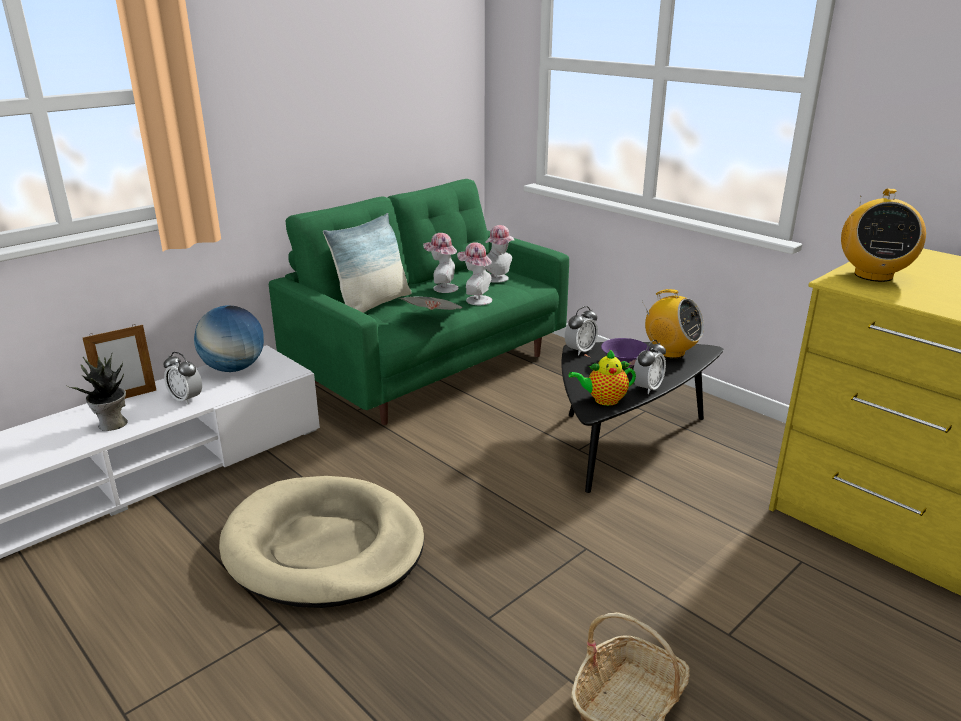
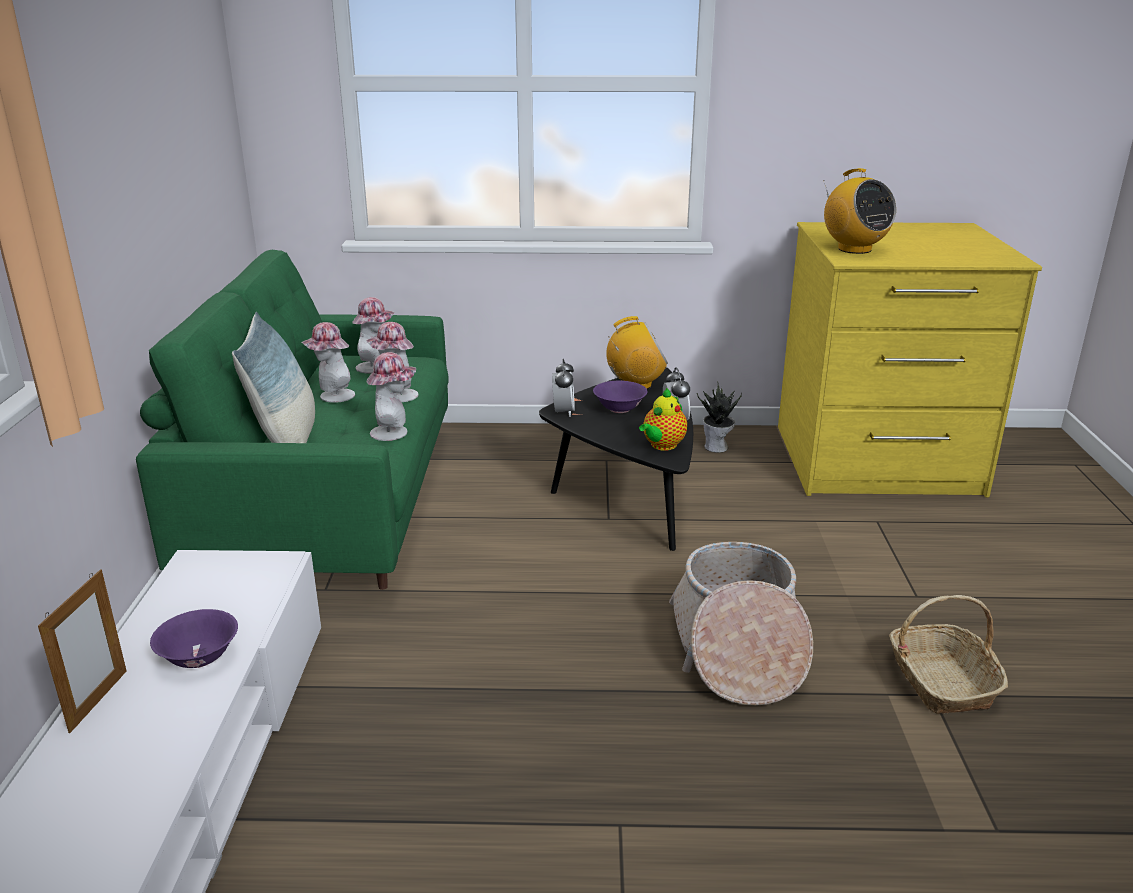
camera: 45 degrees left, 0 degrees up
(112, 424) = (151, 740): potted plant -> potted plant (717, 447)
(186, 399) = (200, 657): alarm clock -> purple bowl
(234, 368) = (190, 594): globe -> none
(324, 547) = (536, 734): beige dog bed -> none
(433, 320) = (394, 432): newspaper -> hat
(516, 578) = (737, 649): none -> basket

